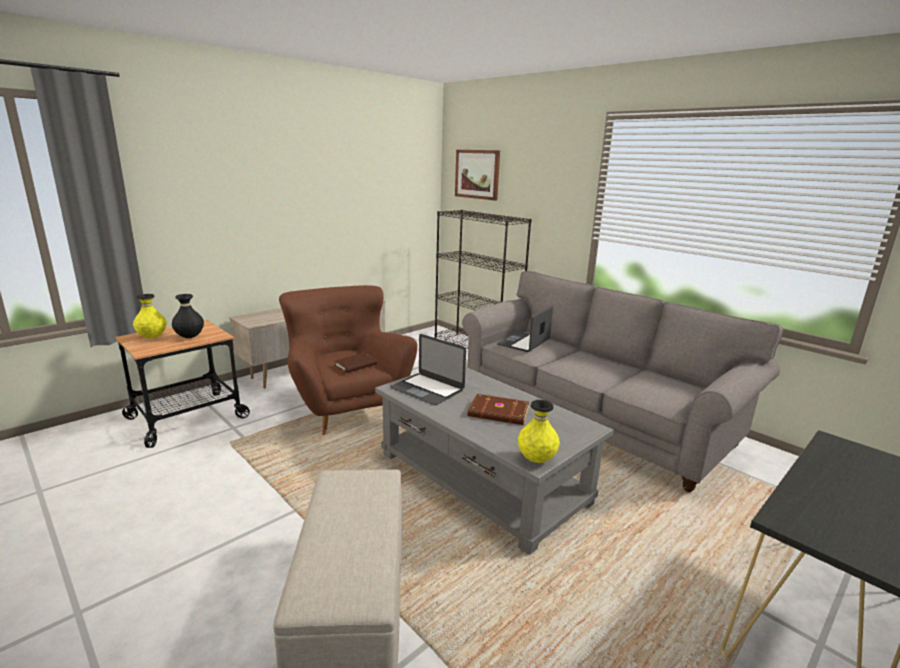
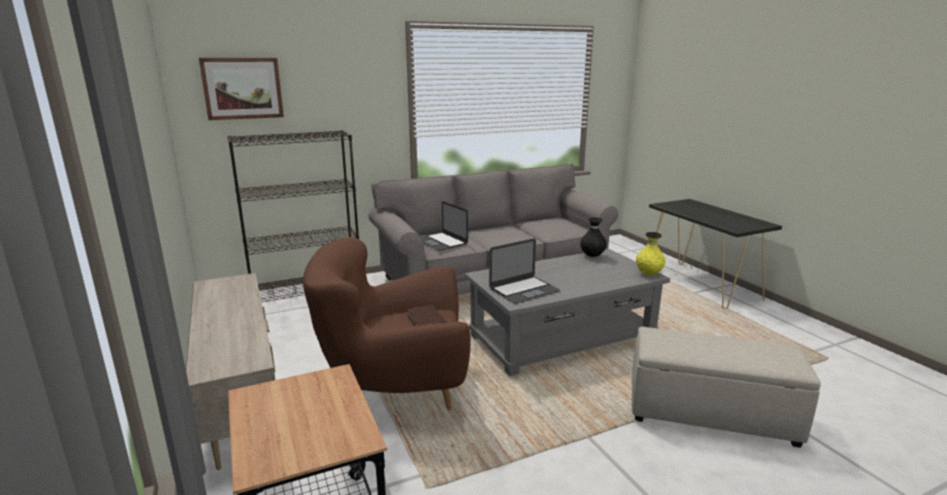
camera: 70 degrees left, 0 degrees up
(152, 337) = (286, 440): yellow vase -> none
(190, 337) = (319, 401): black vase -> black vase (592, 256)
(498, 413) = (578, 273): brown book -> none

